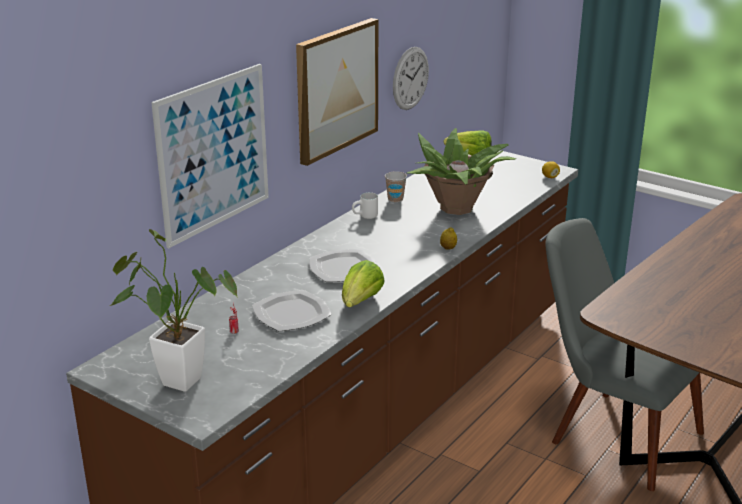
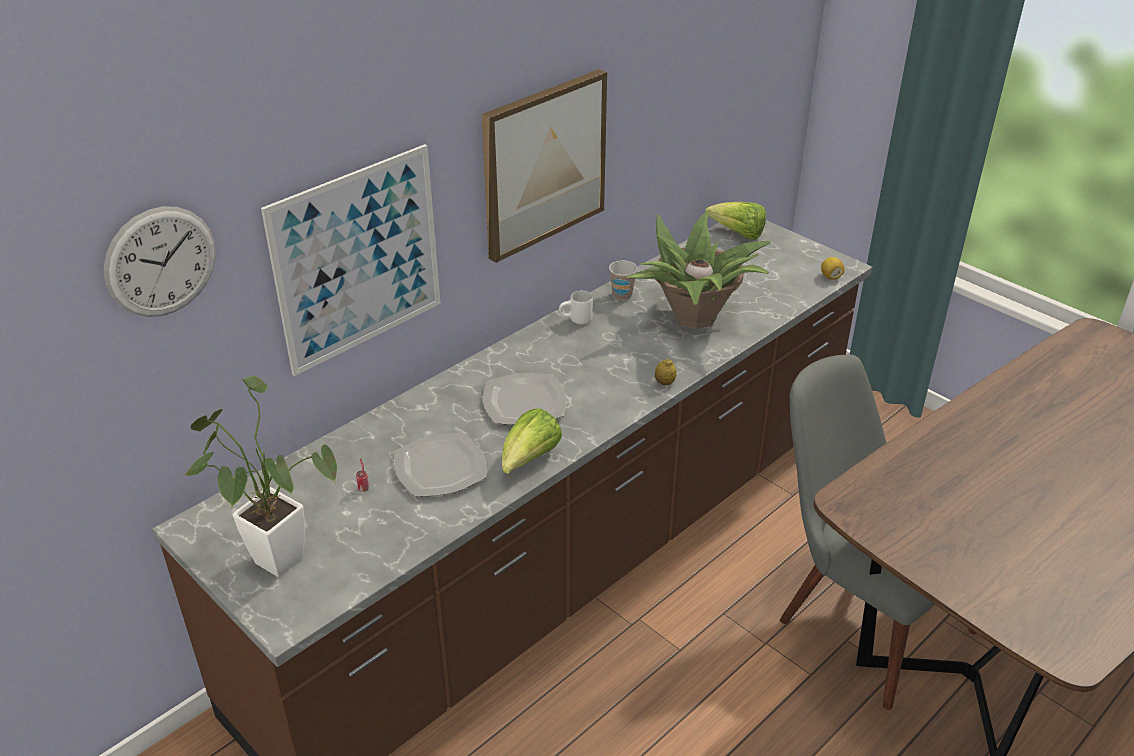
camera: 10 degrees right, 10 degrees up
(410, 78) = (658, 138): wall clock -> wall clock (161, 262)

